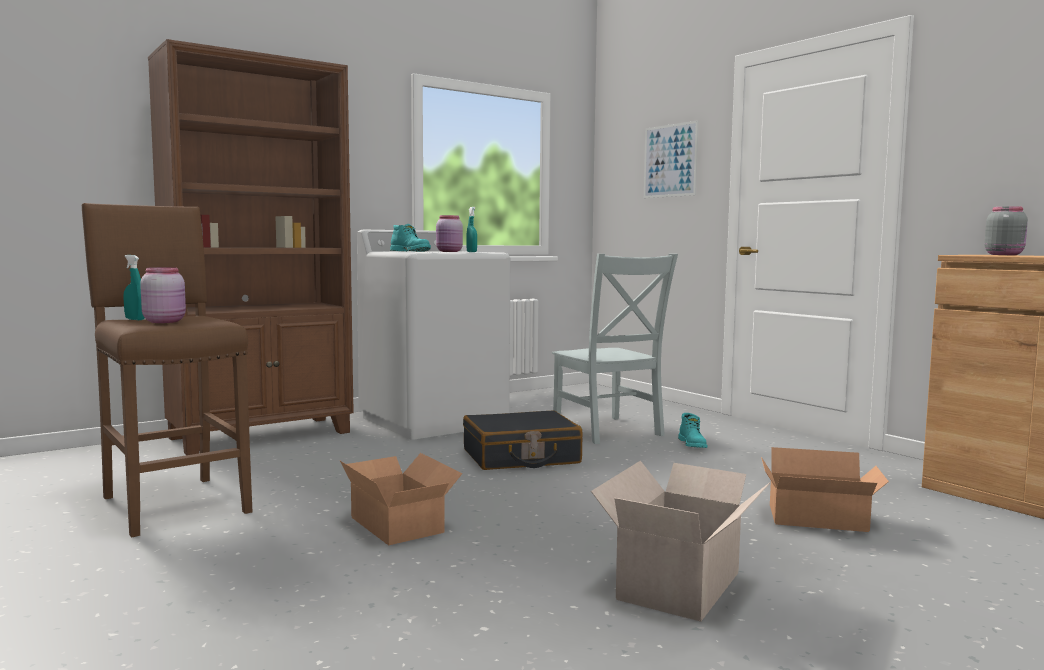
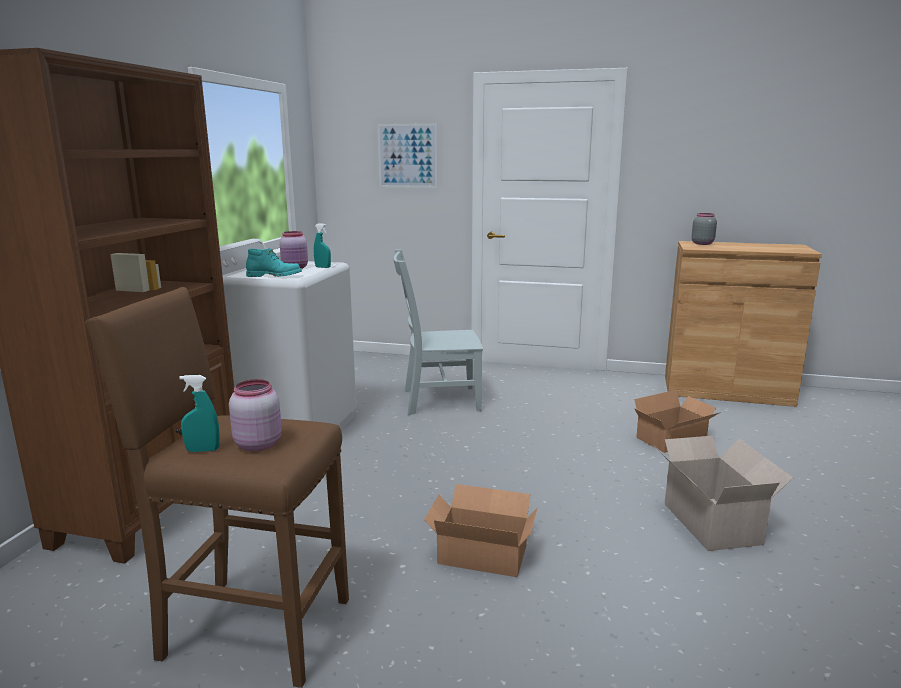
camera: 40 degrees left, 10 degrees up
(521, 457) = (430, 448): black suitcase -> none
(608, 431) = (437, 400): grey chair -> grey chair turned 150 degrees clockwise
(693, 444) = (509, 397): turquoise boot -> none

